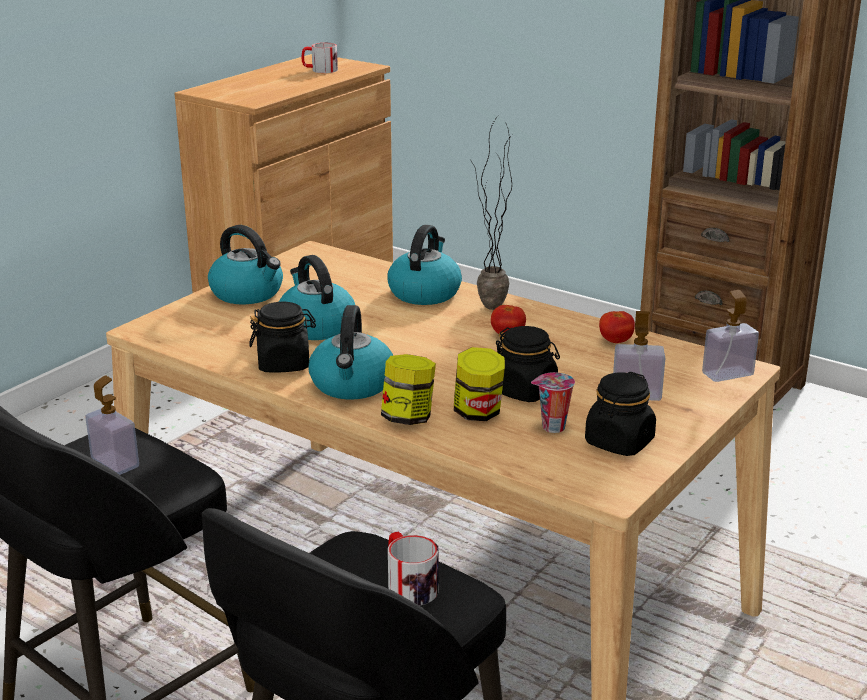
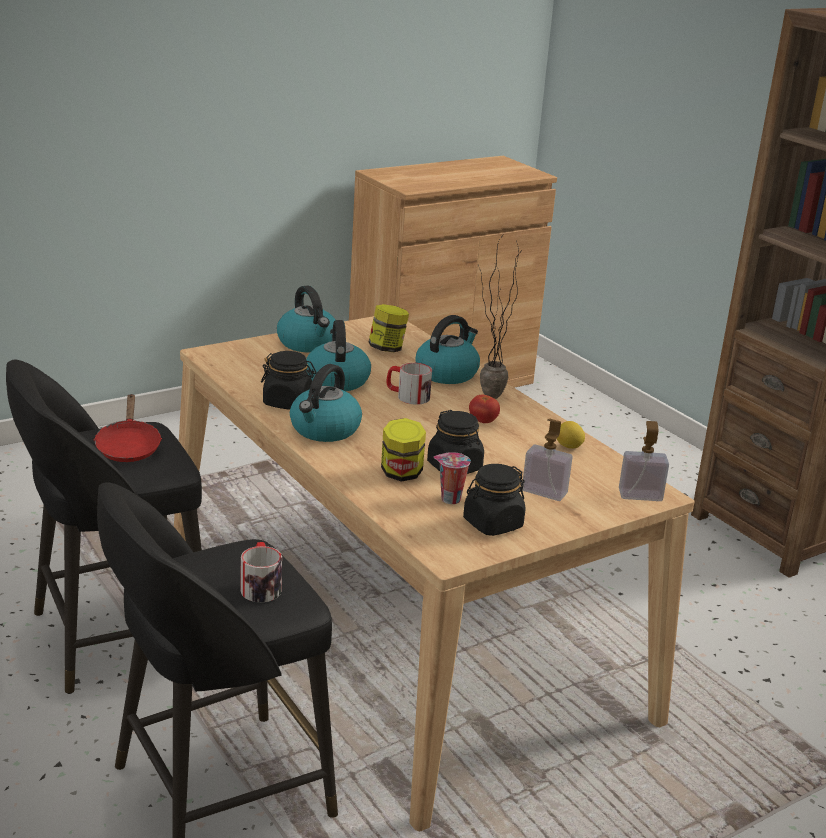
camera: 20 degrees right, 0 degrees up
(115, 463) = (128, 447): soap dispenser -> red frying pan
(319, 70) = (492, 171): mug -> mug (407, 396)
(408, 418) = (344, 464): jar -> jar (387, 349)
(615, 341) = (569, 447): tomato -> lemon

